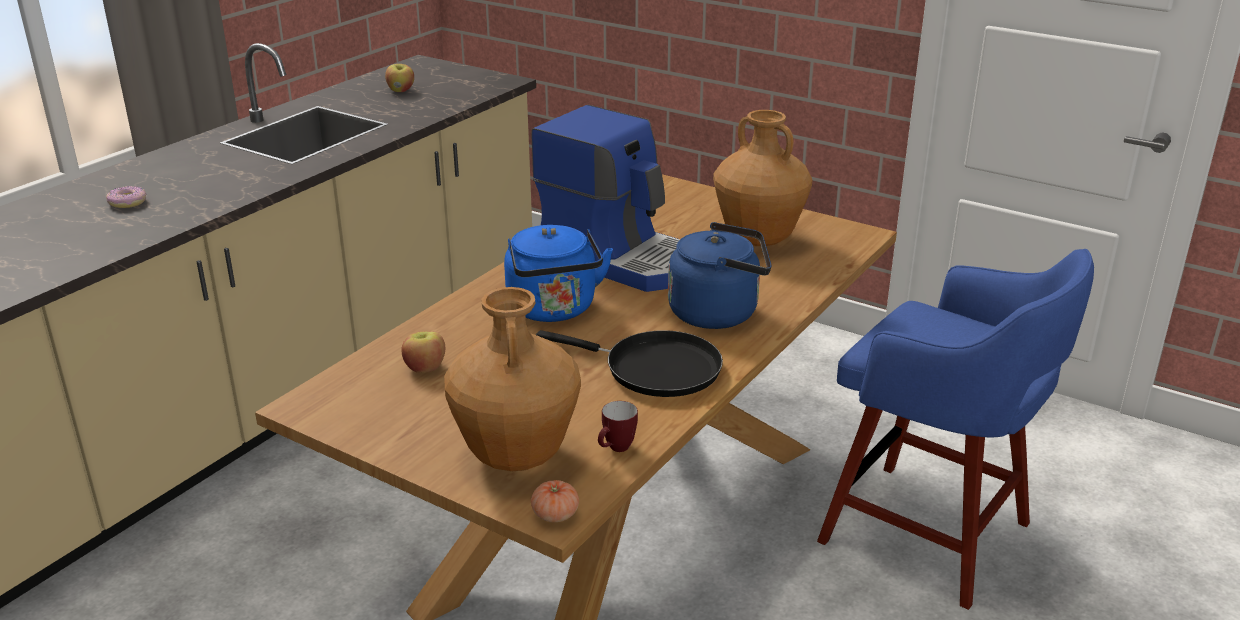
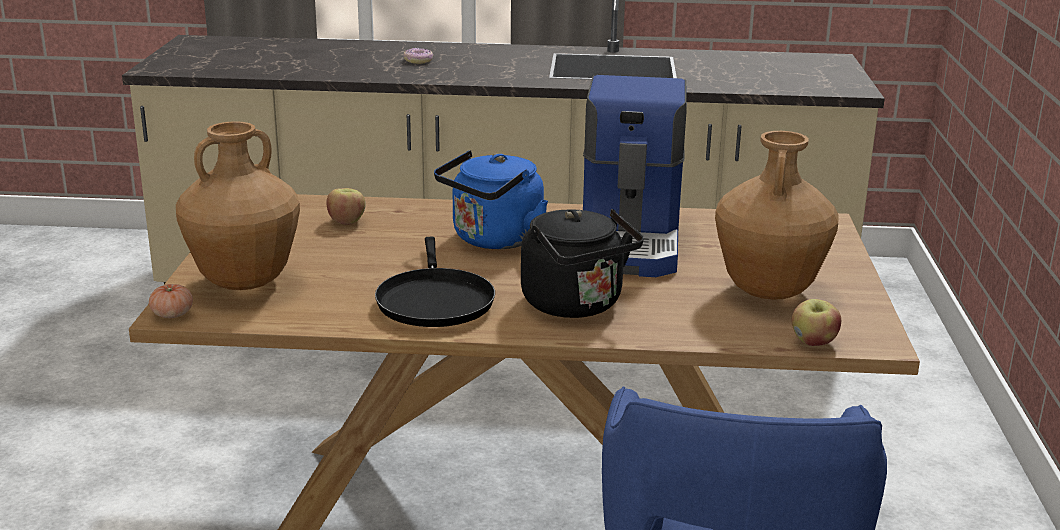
camera: 60 degrees right, 5 degrees down
(401, 90) = (756, 68): apple -> apple (813, 342)
(616, 449) = (284, 315): mug -> none
(719, 313) = (576, 305): blue kettle -> black kettle

